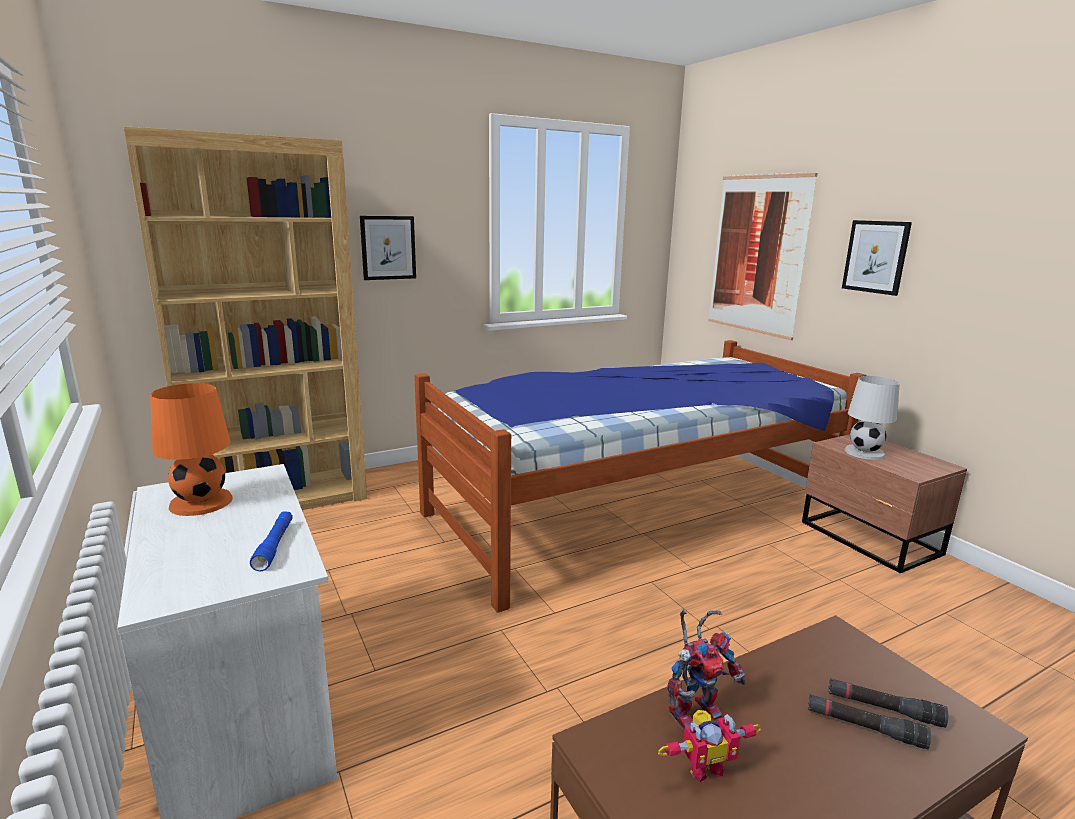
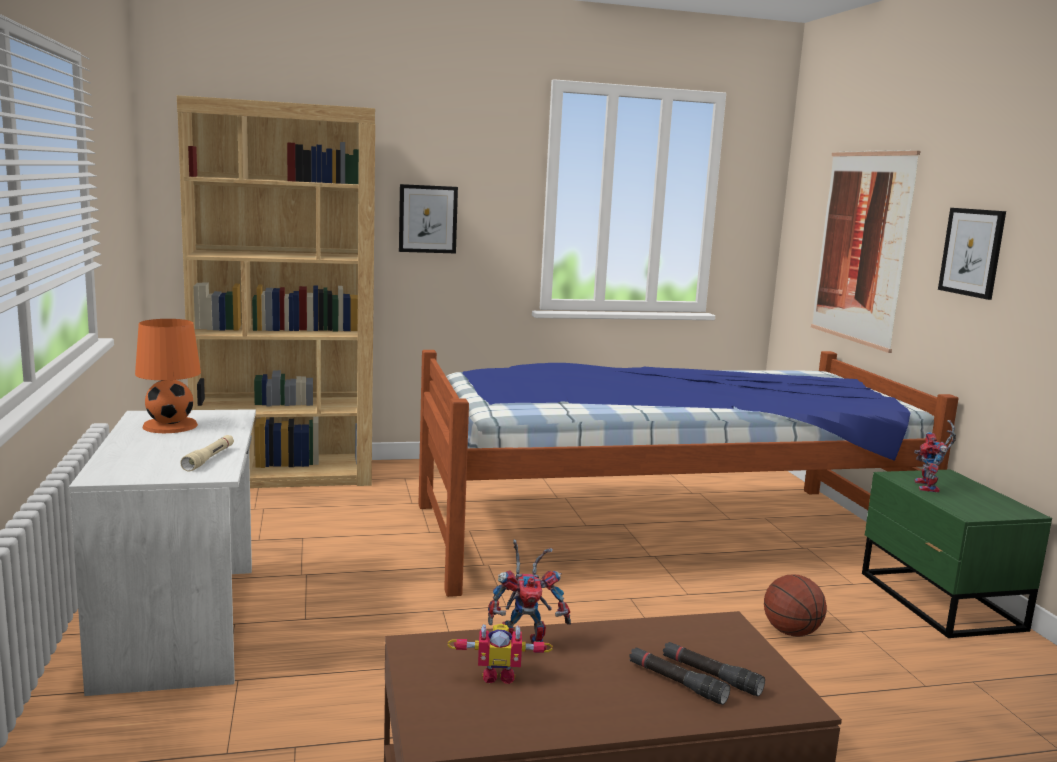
camera: 15 degrees right, 5 degrees down
(274, 546) = (209, 459): blue flashlight -> beige flashlight
(792, 592) = (791, 632): none -> basketball
(865, 452) = (930, 488): white table lamp -> toy robot
(870, 539) = (939, 602): brown nightstand -> green nightstand

